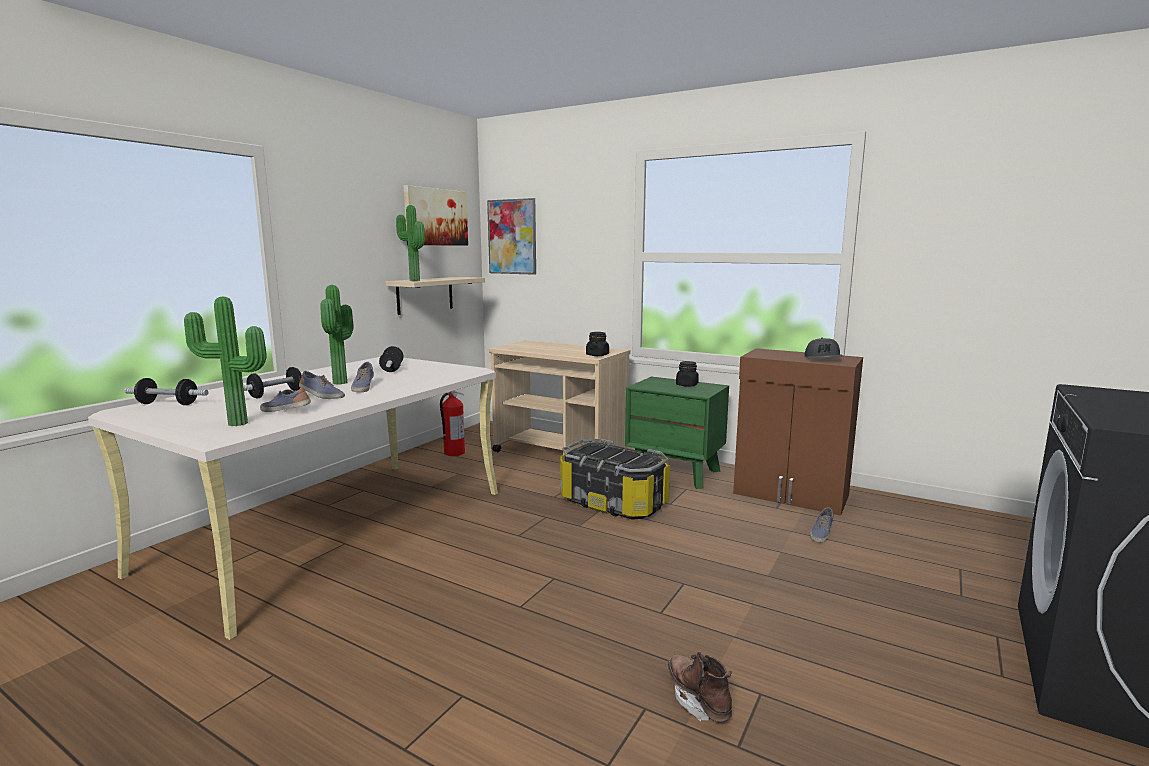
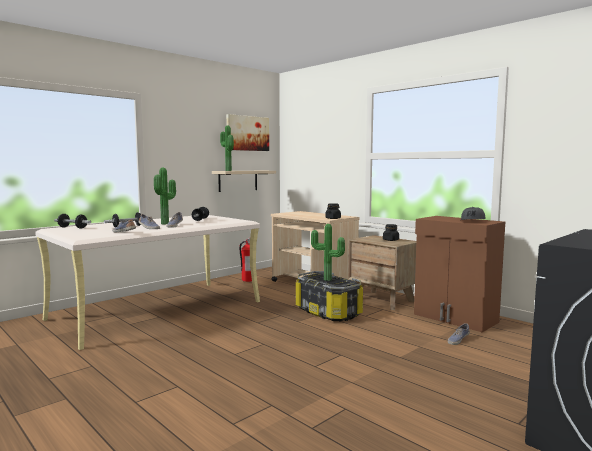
camera: 15 degrees right, 5 degrees down
(236, 424) = (95, 236): potted plant -> potted plant (327, 280)
(512, 237) = (296, 145): picture -> none
(675, 472) = (383, 300): green nightstand -> brown nightstand
(698, 700) = (305, 406): brown boot -> none

